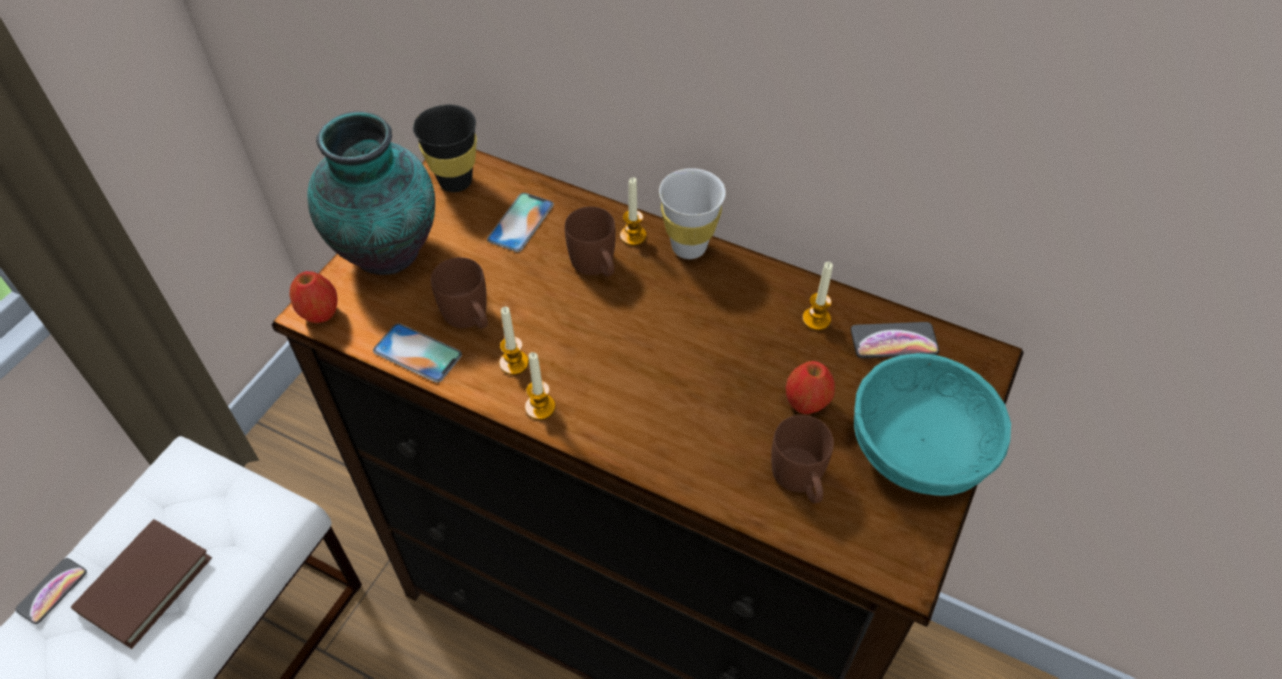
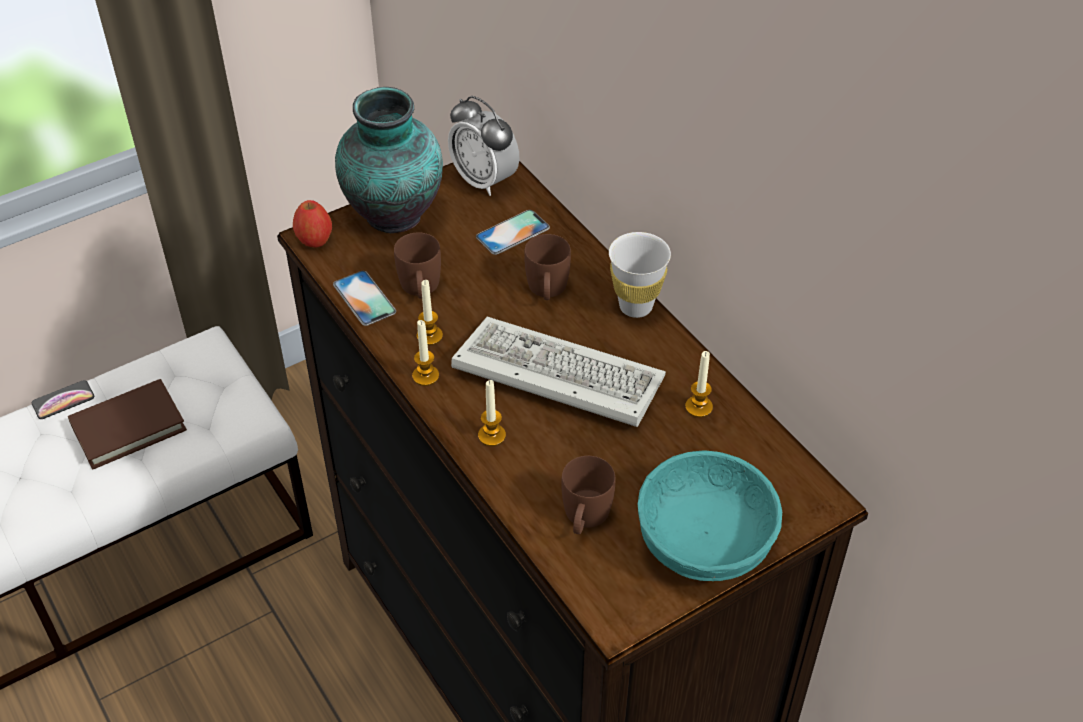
camera: 30 degrees right, 5 degrees down
(455, 181) = (484, 180): black cup -> alarm clock
(633, 236) = (595, 279): candle -> candle (492, 435)
(664, 350) = (552, 377): none -> keyboard
(806, 403) = (636, 466): apple -> none
(894, 341) = (752, 452): phone -> none

